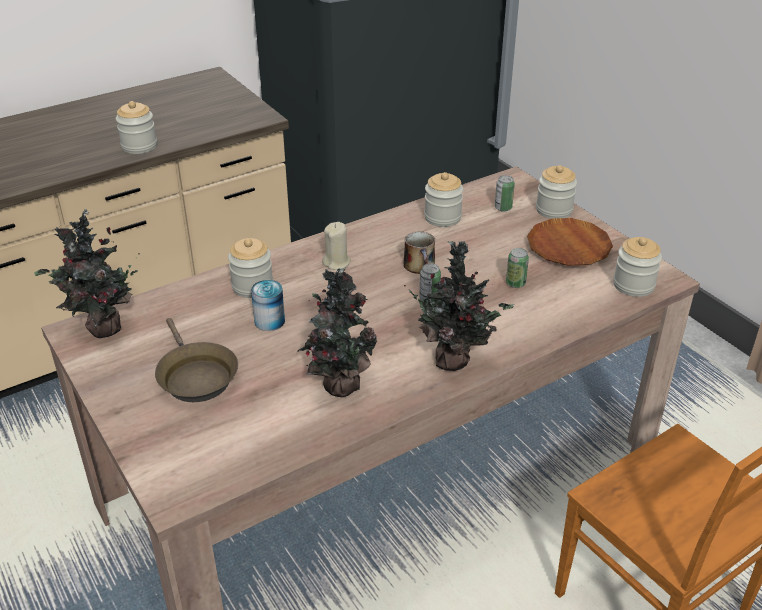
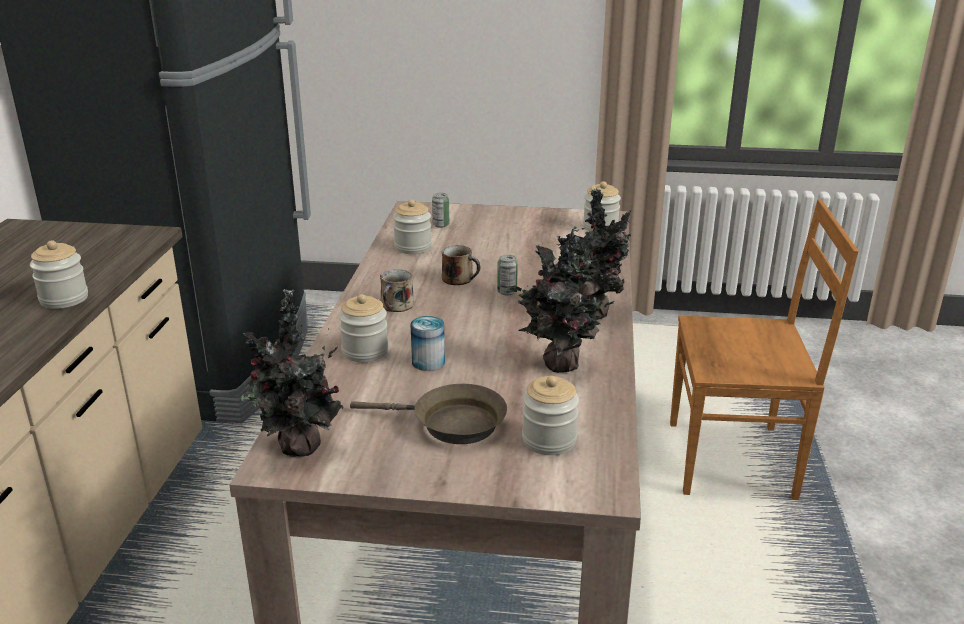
camera: 50 degrees left, 10 degrees down
(337, 262) = (396, 305): beige candle -> mug
(515, 283) = (538, 258): can -> none
(554, 210) = (475, 212): jar -> jar (549, 440)
(568, 247) = (526, 226): brown plate -> none

